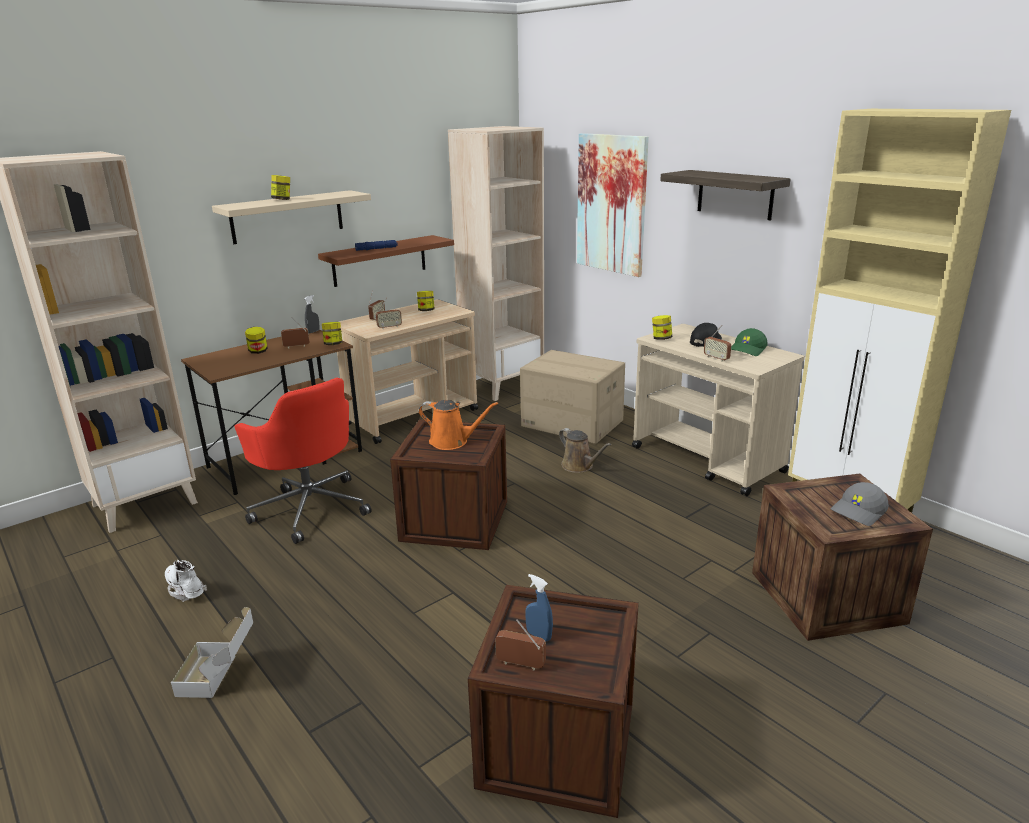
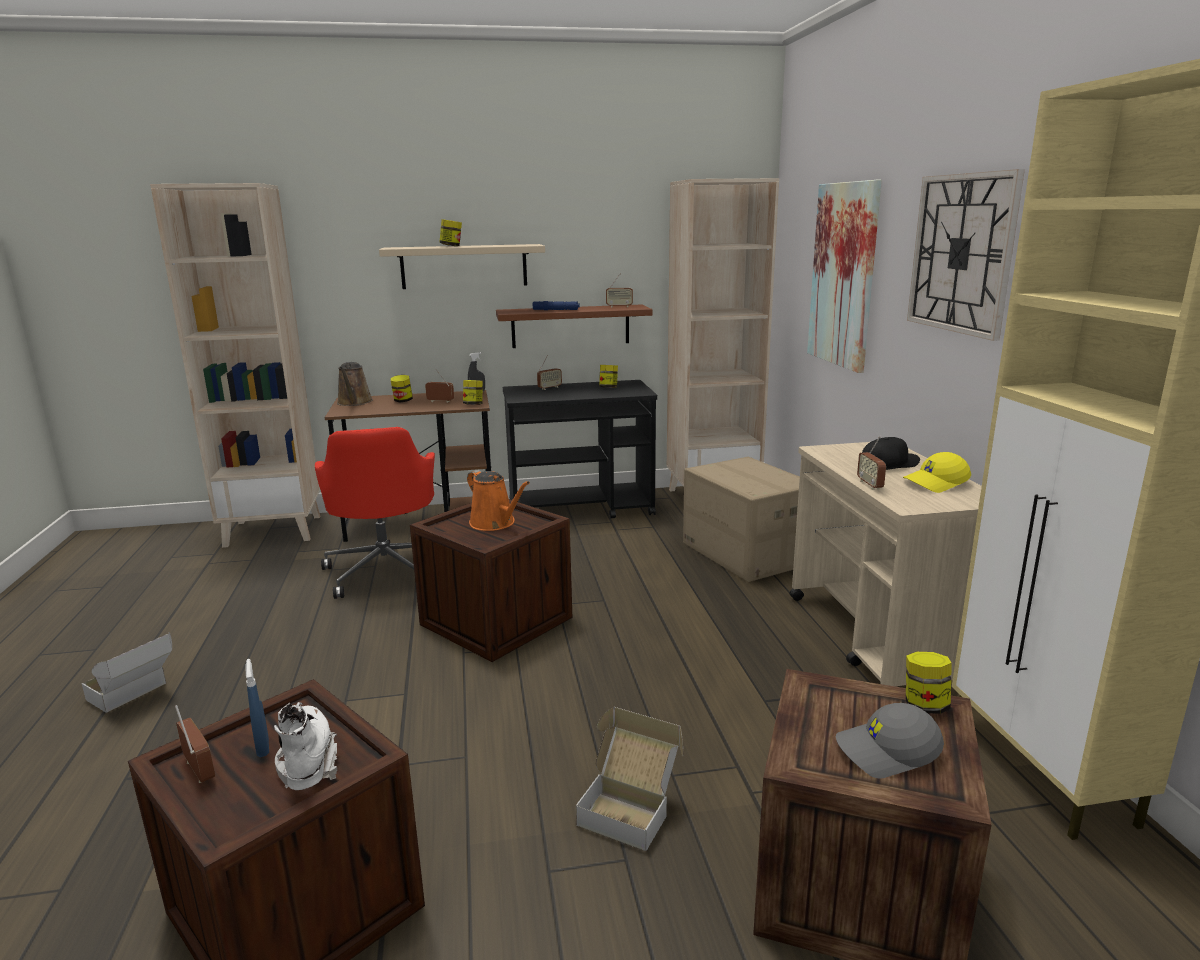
camera: 30 degrees right, 5 degrees down
(185, 590) = (208, 611): white boot -> white boot (308, 763)
(389, 327) = (546, 397): radio -> radio (619, 307)
(413, 417) = (581, 508): beige cart -> black cart
(579, 466) = (699, 602): brown watering can -> brown watering can (354, 403)
(661, 339) = (830, 452): jar -> jar (924, 705)
(681, 605) = (630, 808): none -> cardboard box
(735, 194) = (961, 253): shelf -> wall clock
(748, 350) = (936, 483): green cap -> yellow cap

